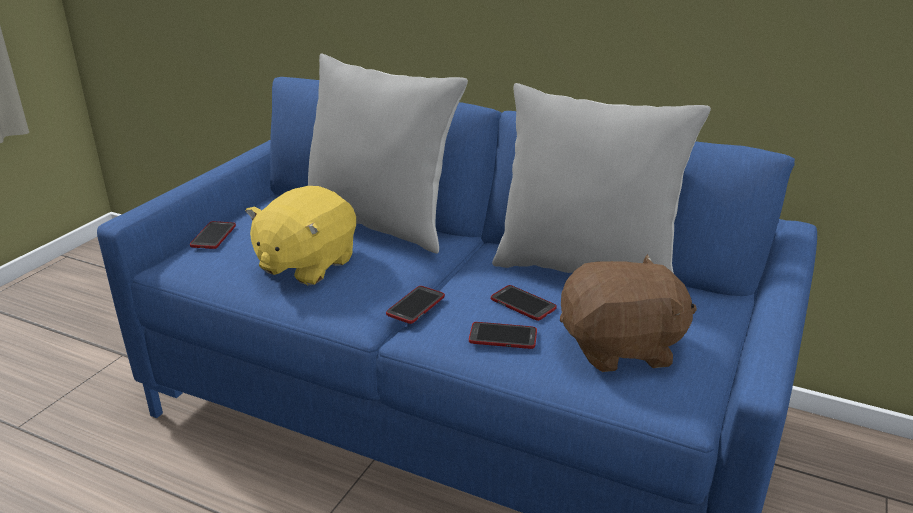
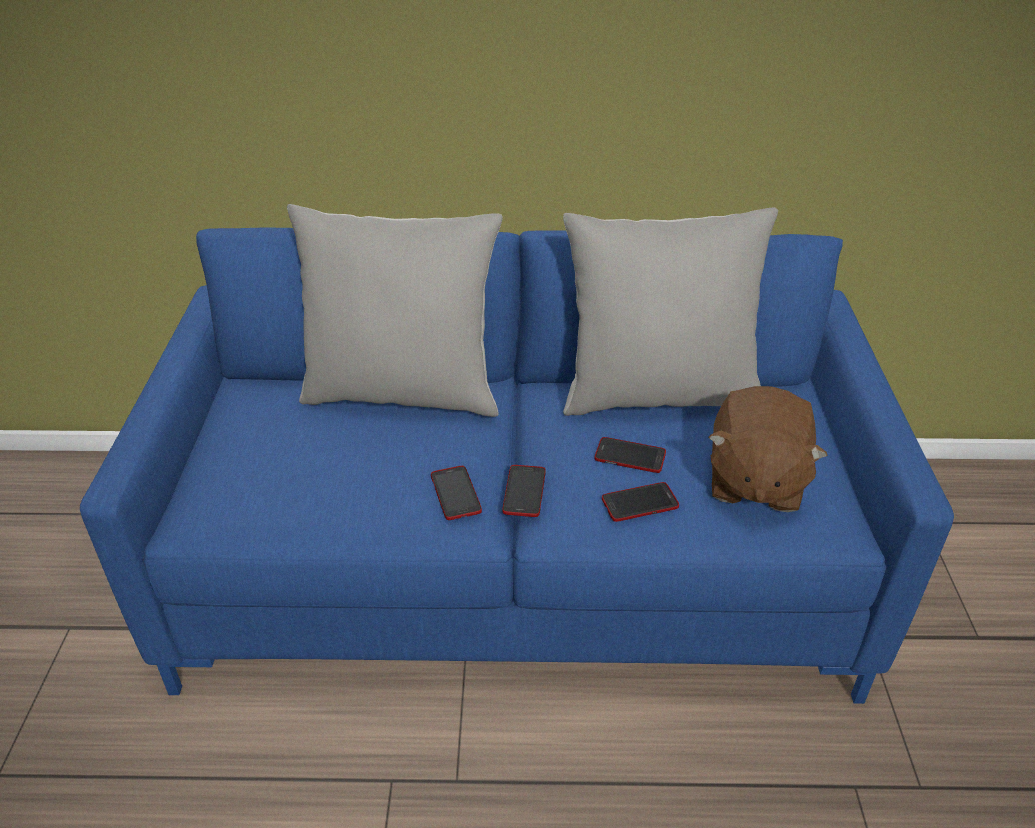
camera: 25 degrees left, 10 degrees up
(213, 236) = (214, 466): phone -> phone (455, 493)
(306, 265) = (362, 474): yellow plush toy -> none
(621, 348) = (754, 480): brown plush toy -> brown plush toy turned 135 degrees clockwise

